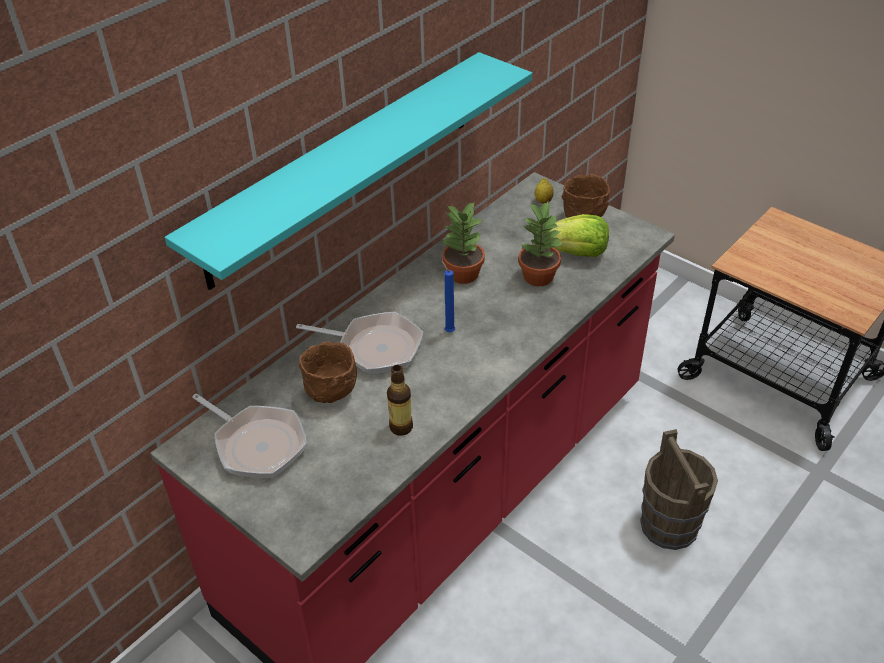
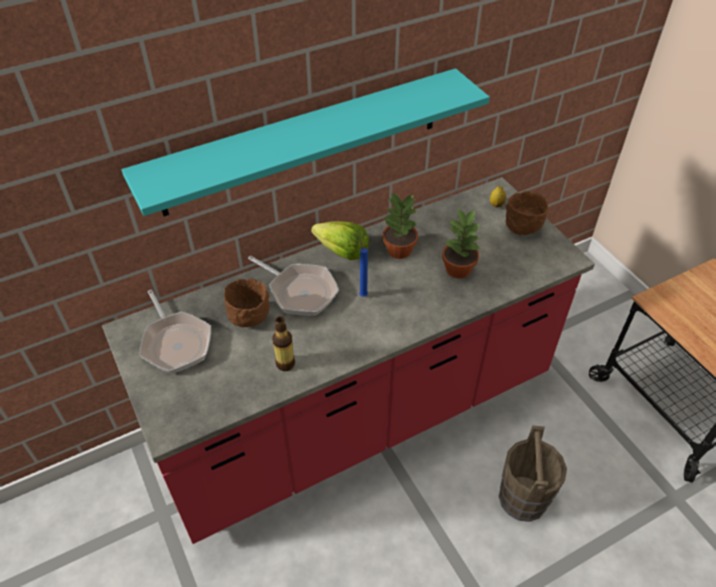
camera: 20 degrees right, 5 degrees up
(576, 253) = (500, 257): lettuce -> lettuce (342, 252)

